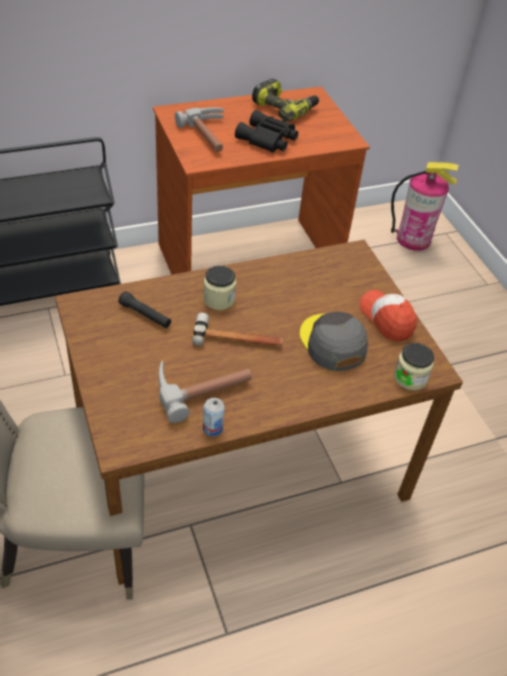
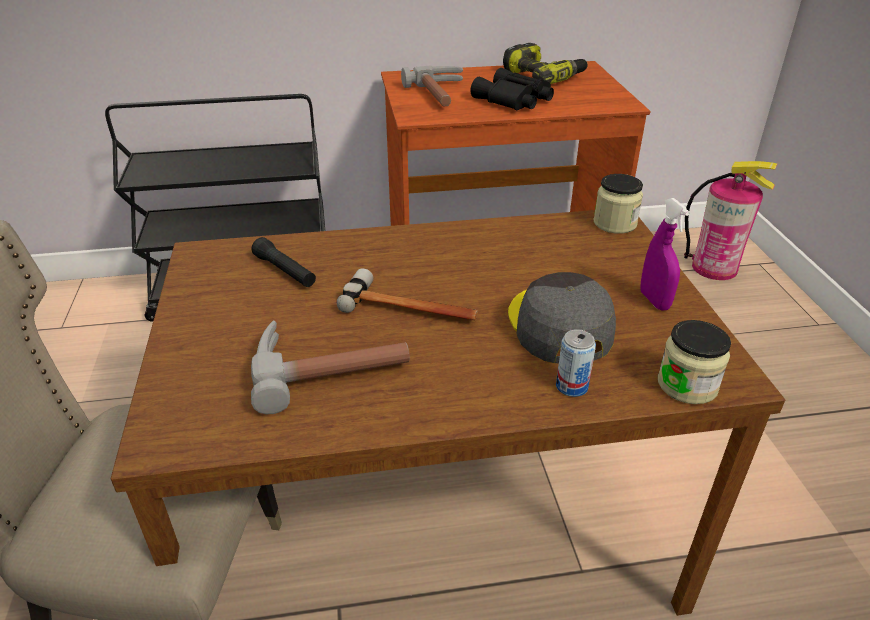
camera: 15 degrees right, 10 degrees down
(212, 428) = (324, 429): can -> can (571, 386)
(219, 299) = (398, 260): jar -> jar (615, 223)
(386, 319) = (654, 300): cap -> purple spray bottle

